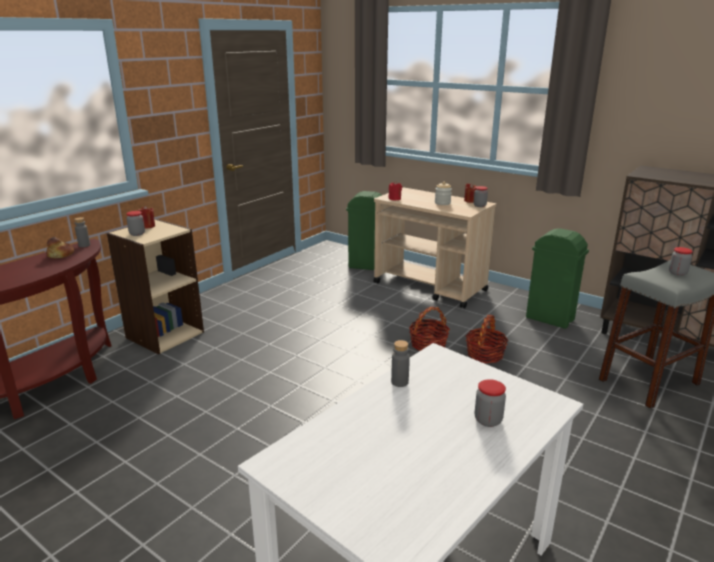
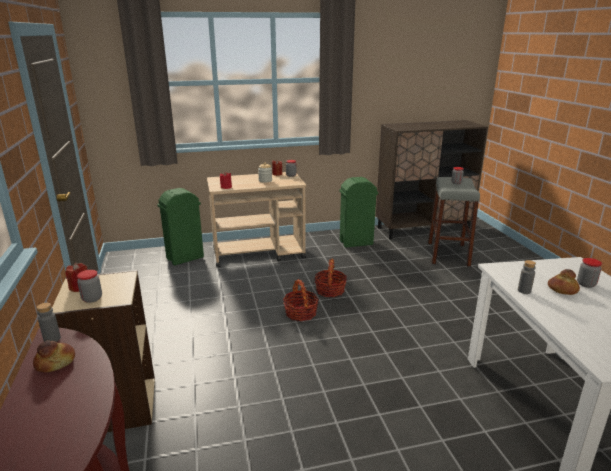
camera: 50 degrees left, 0 degrees up
(442, 406) = (562, 289): none -> bread
(485, 354) = (367, 279): basket -> basket (300, 313)

